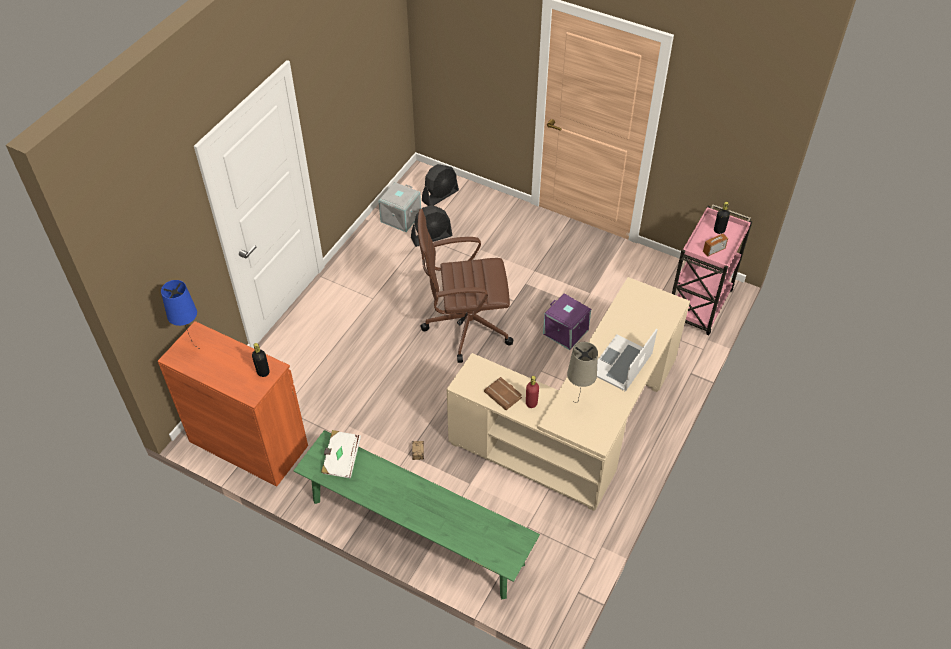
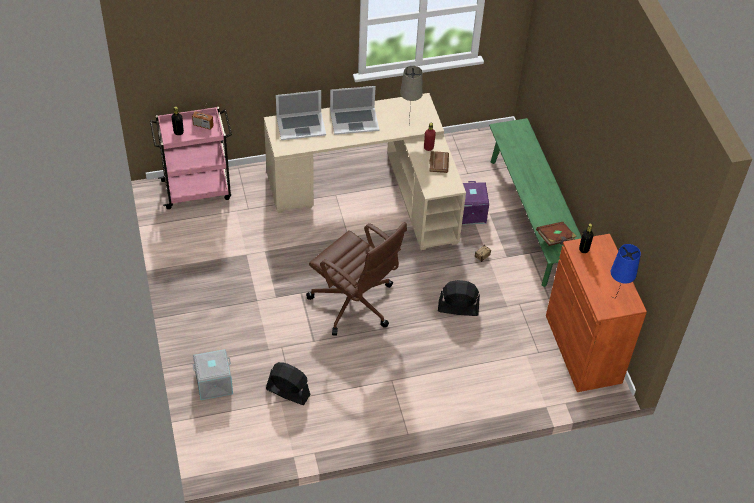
camera: 135 degrees left, 0 degrees up
(341, 459) = (555, 239): white book -> brown book
(400, 217) = (287, 432): grey storage box -> grey storage box (214, 384)
(440, 196) = (232, 423): black fan -> black fan (458, 308)
(566, 331) = (298, 245): purple storage box -> purple storage box (469, 212)
(652, 319) = (301, 125): none -> laptop

